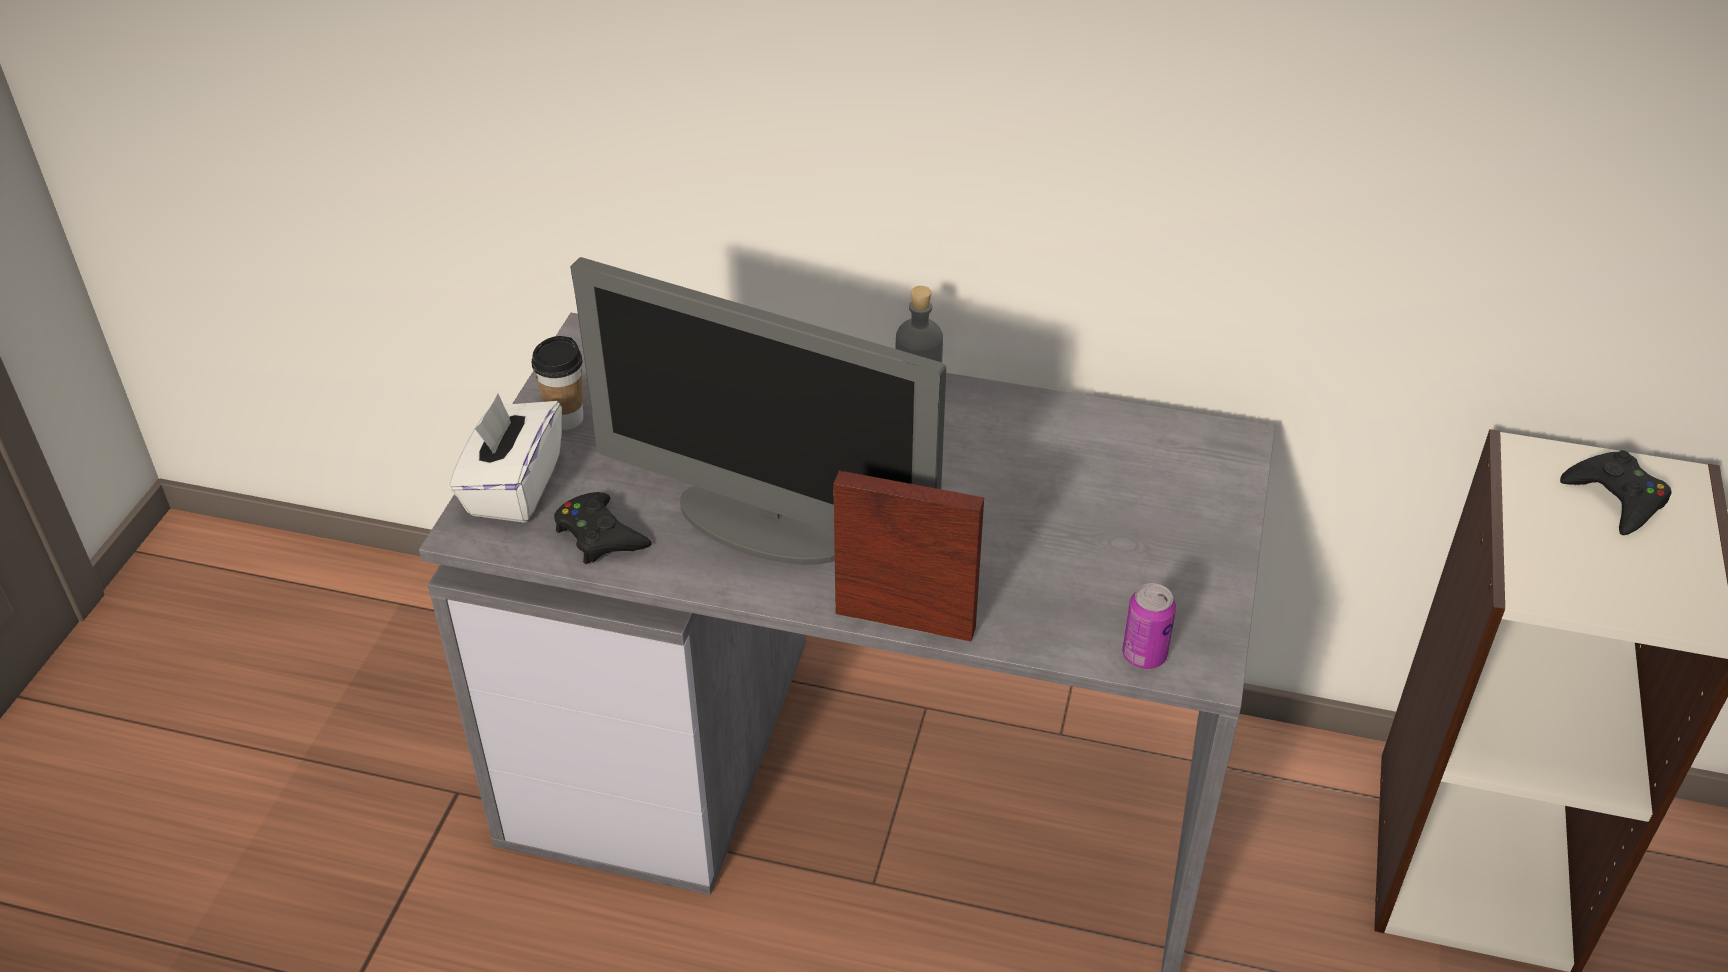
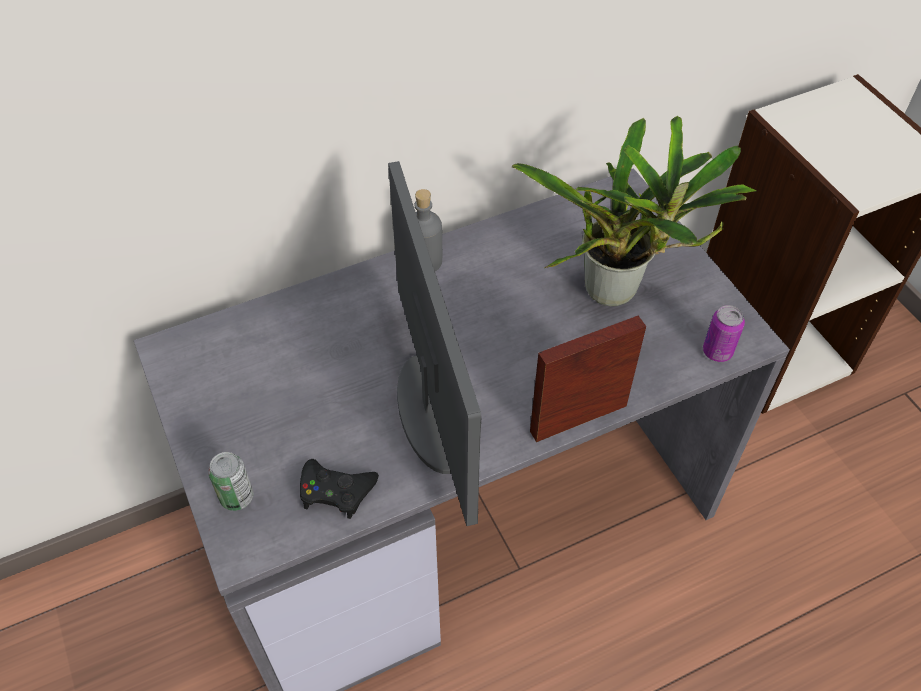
camera: 40 degrees left, 10 degrees up
(513, 487) = (237, 497): white tissue box -> can
(566, 419) = (219, 422): cup -> none
(764, 526) = (432, 412): monitor -> monitor turned 90 degrees counterclockwise
(1098, 534) = (618, 292): none -> potted plant
(1616, 499) = (839, 118): black game controller -> none

